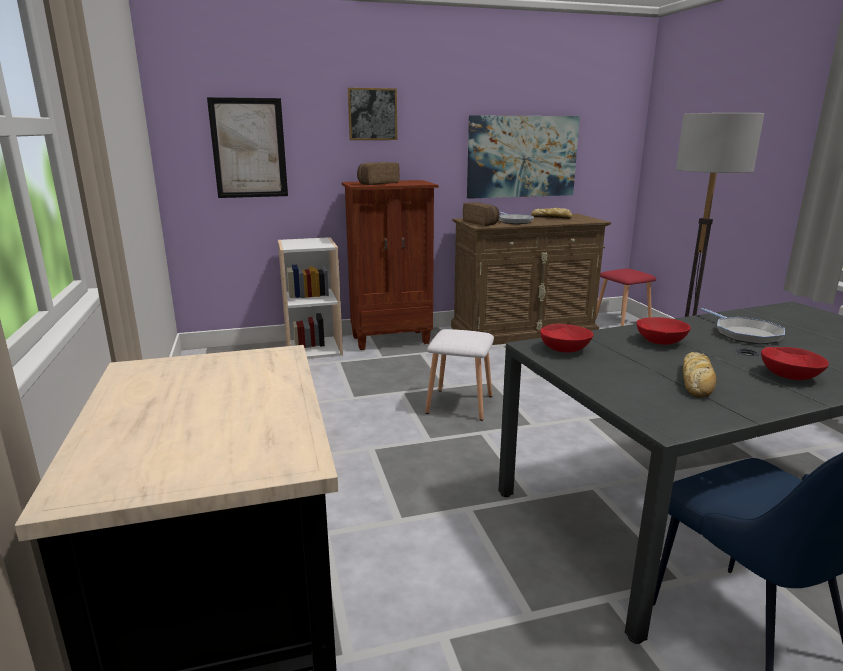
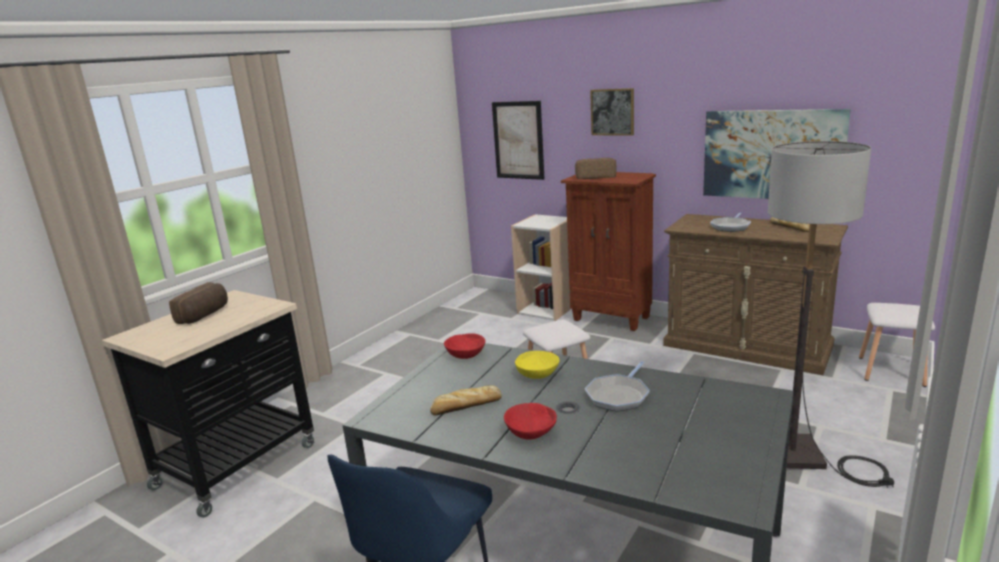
camera: 50 degrees right, 0 degrees up
(482, 223) = (692, 224): bread -> bread (205, 315)
(621, 321) = (890, 370): red stool -> white stool
(661, 342) = (537, 375): red bowl -> yellow bowl

